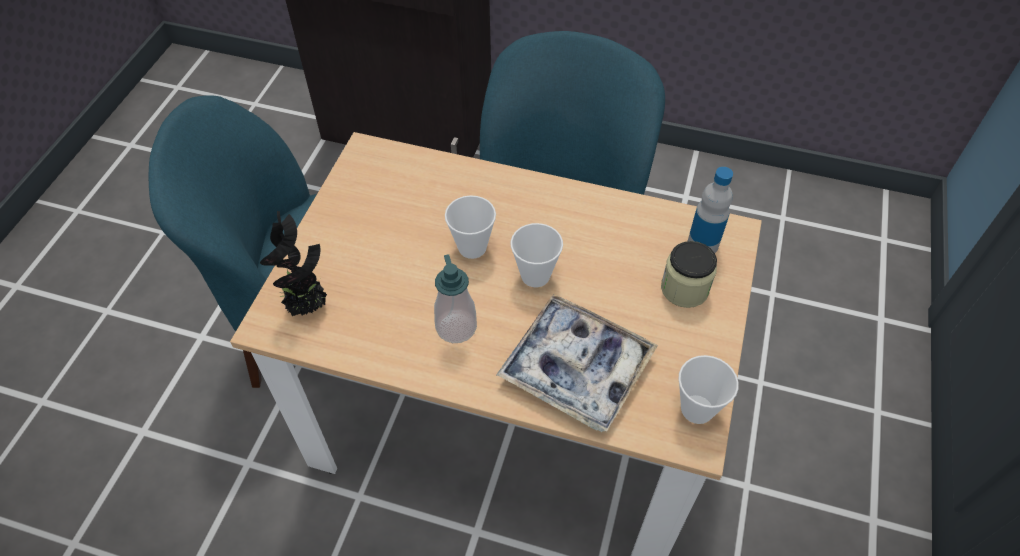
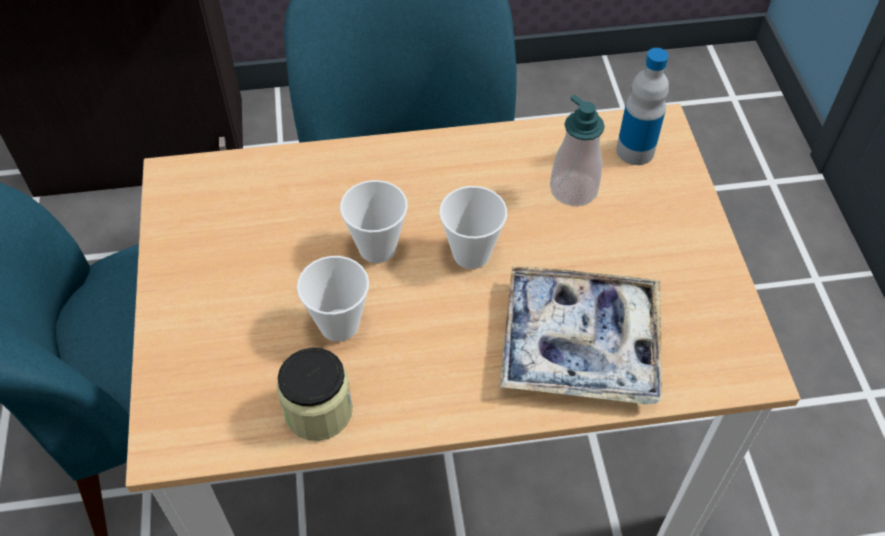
camera: 25 degrees left, 0 degrees up
(309, 306) = (209, 398): potted plant -> none
(456, 327) = (412, 351): soap dispenser -> soap dispenser (573, 190)
(684, 289) = (644, 207): jar -> jar (318, 411)
(697, 409) = (734, 336): cup -> cup (339, 325)

